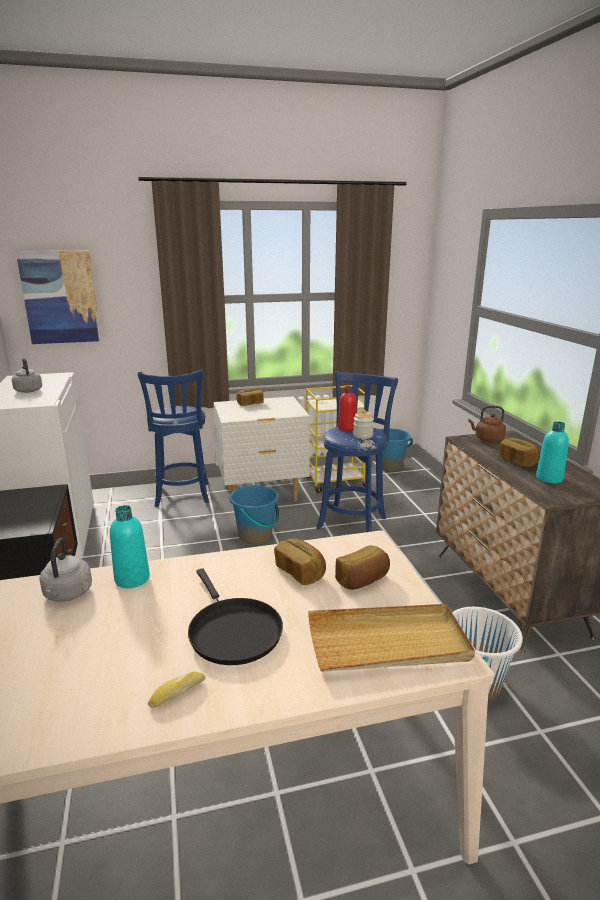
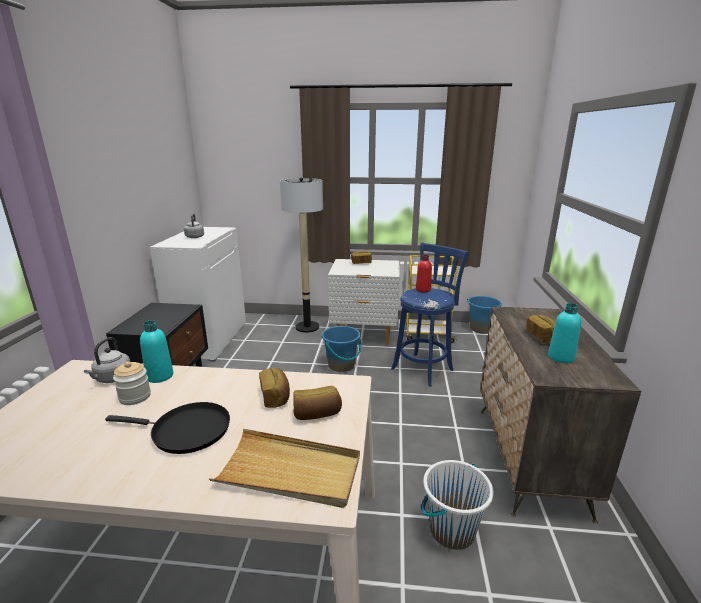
camera: 20 degrees right, 0 degrees up
(60, 297) = (236, 174): picture -> none
(177, 693) = (108, 467): bread -> none
(182, 496) = (307, 327): blue stool -> floor lamp
(232, 631) = (186, 431): black frying pan -> black frying pan turned 75 degrees counterclockwise
(362, 435) = (431, 297): jar -> jar (135, 397)
(487, 439) = (529, 313): brown kettle -> none

